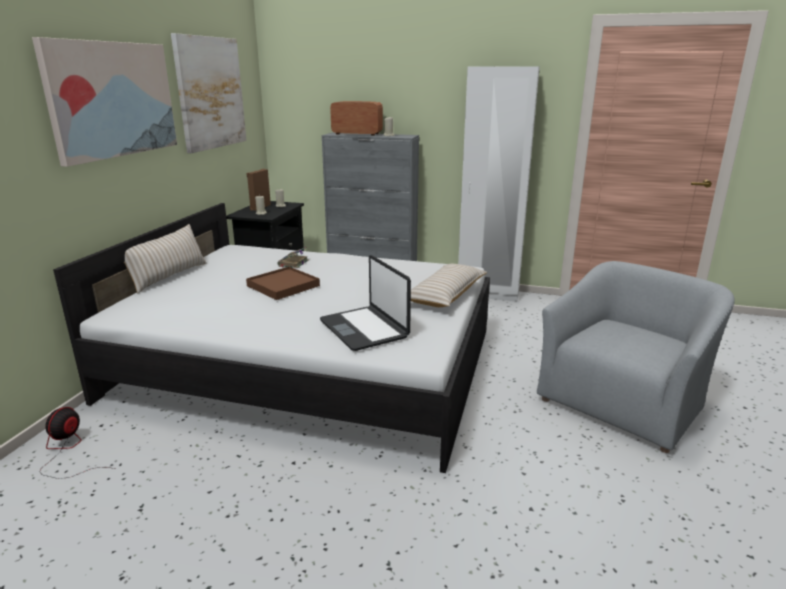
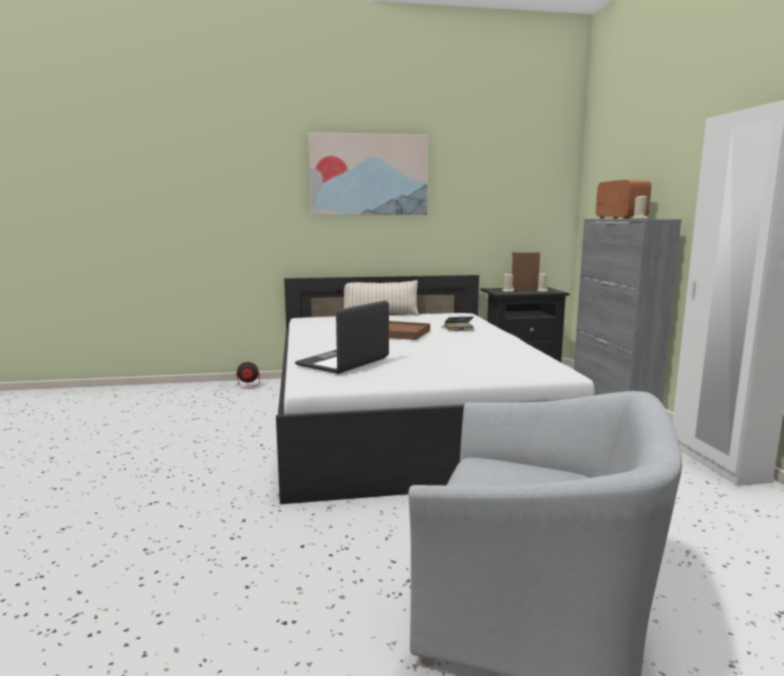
camera: 65 degrees right, 10 degrees down
(210, 93) = (490, 176): picture -> none
(445, 295) = (464, 374): beige pillow -> none

